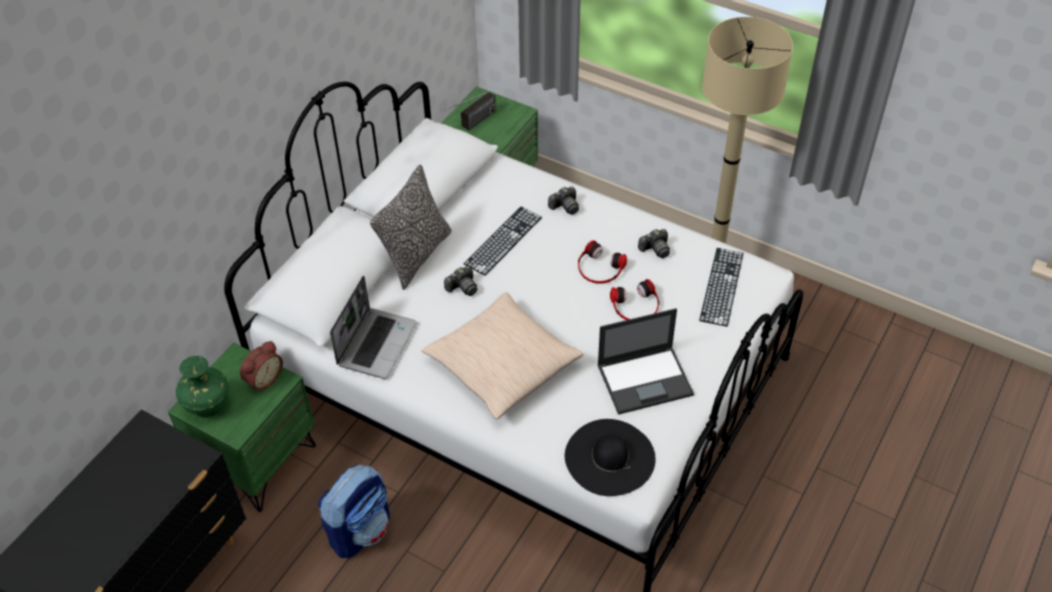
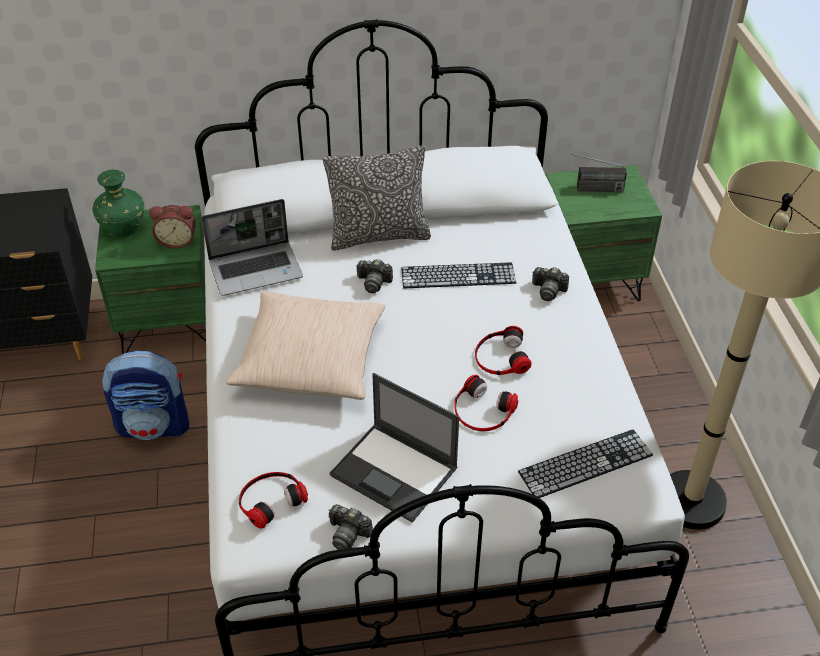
camera: 50 degrees right, 5 degrees down
(609, 457) = (270, 500): black hat -> headphones
(655, 249) = (573, 383): camera -> camera (348, 534)

